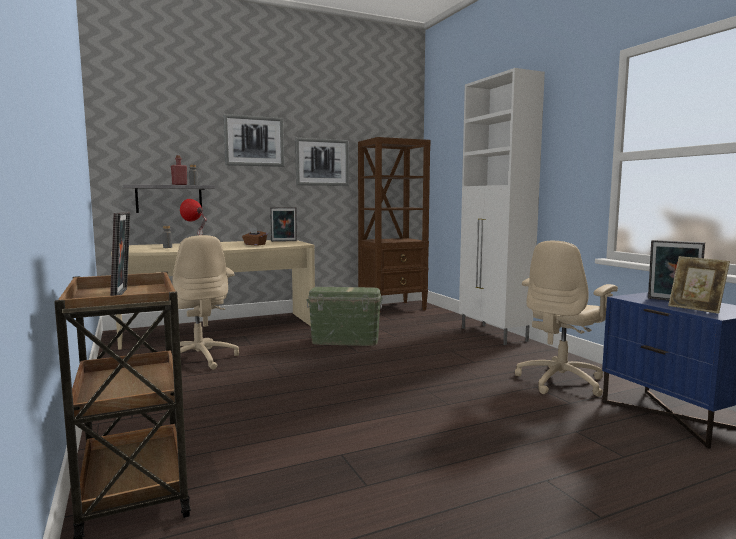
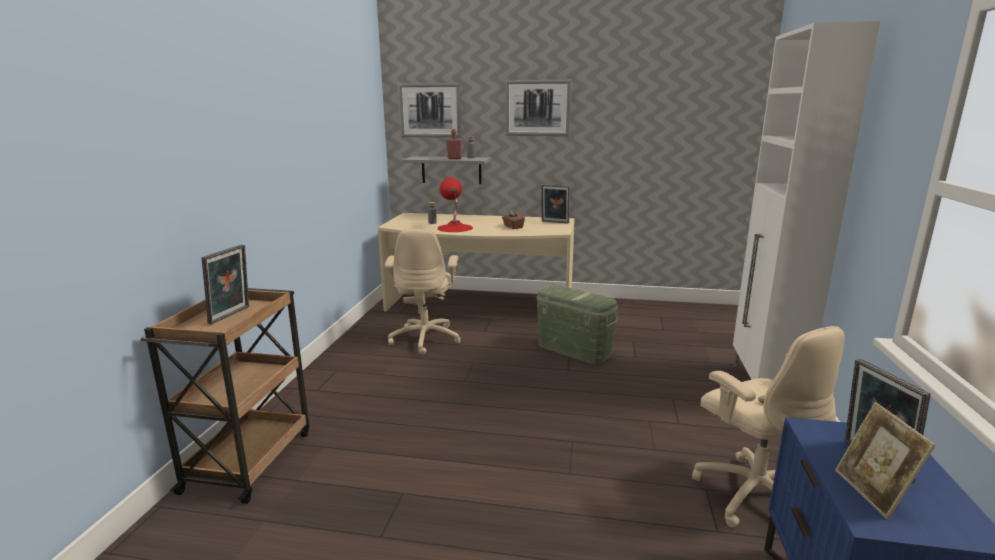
camera: 35 degrees right, 10 degrees up
(322, 162) = (617, 130): picture -> picture (430, 110)
(393, 308) = (686, 312): brown bookcase -> none
(562, 381) = (754, 494): beige office chair -> beige office chair turned 105 degrees counterclockwise

